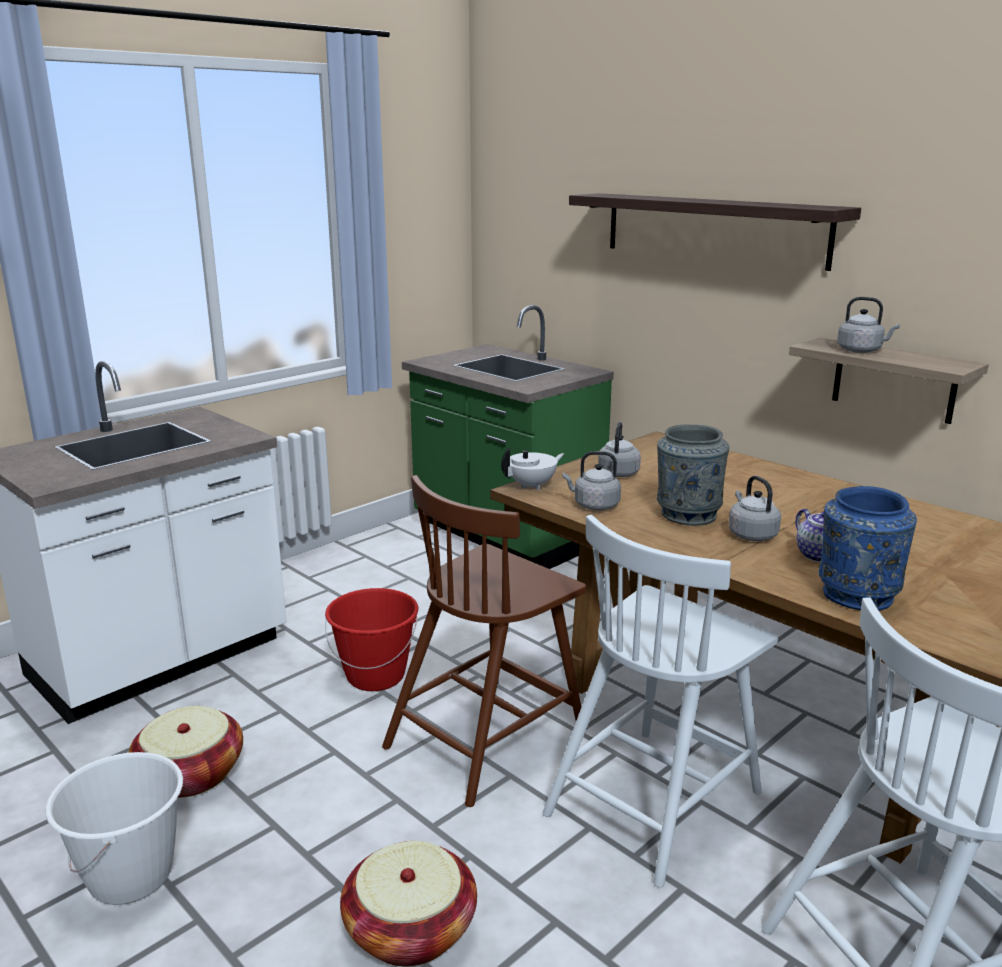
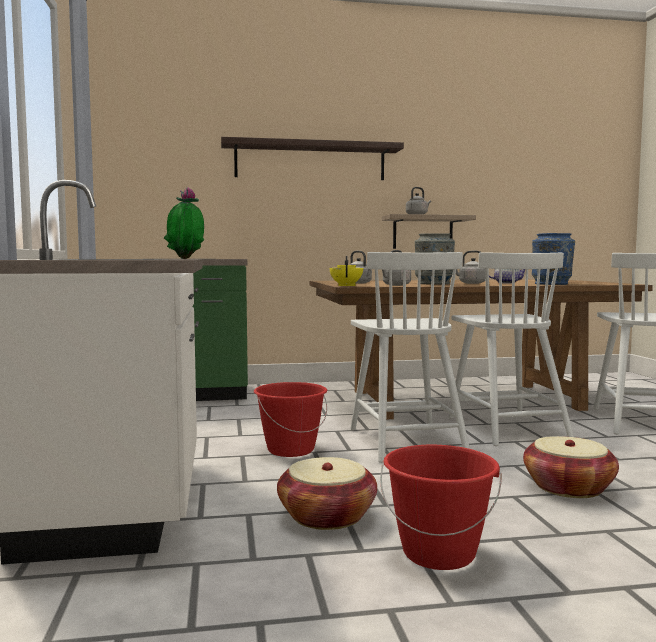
camera: 55 degrees left, 15 degrees down
(131, 876) = (439, 553): white bucket -> red bucket
(245, 438) = (185, 259): none -> potted plant
(487, 737) = (405, 441): brown chair -> white chair
(532, 486) = (346, 285): white teapot -> yellow teapot

